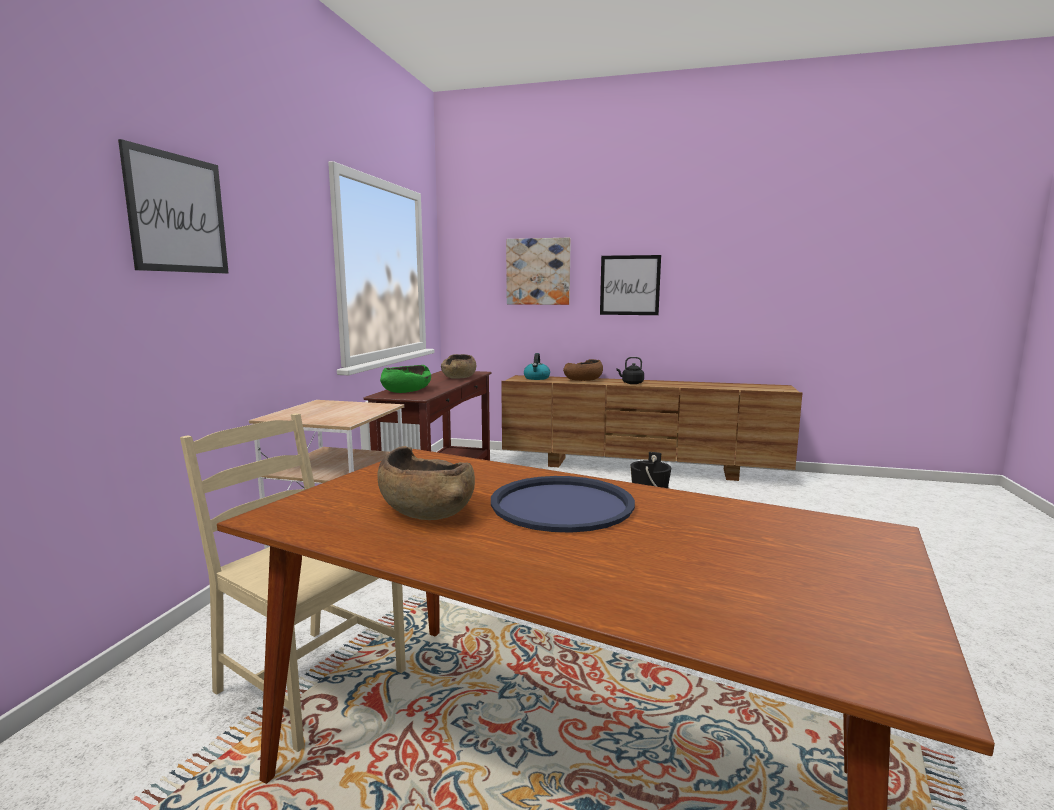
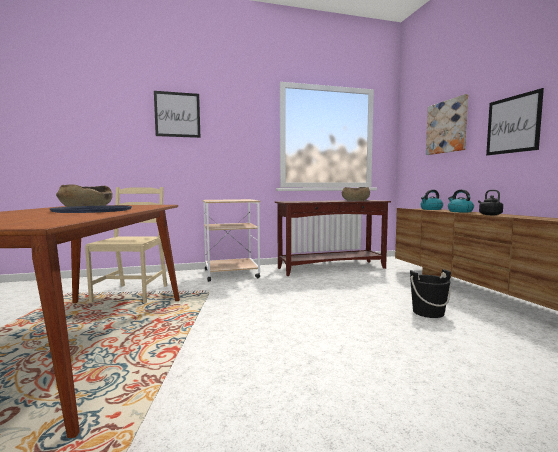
camera: 60 degrees right, 5 degrees down
(406, 390) = (300, 201): green bowl -> none
(583, 380) = (459, 211): brown bowl -> kettle

